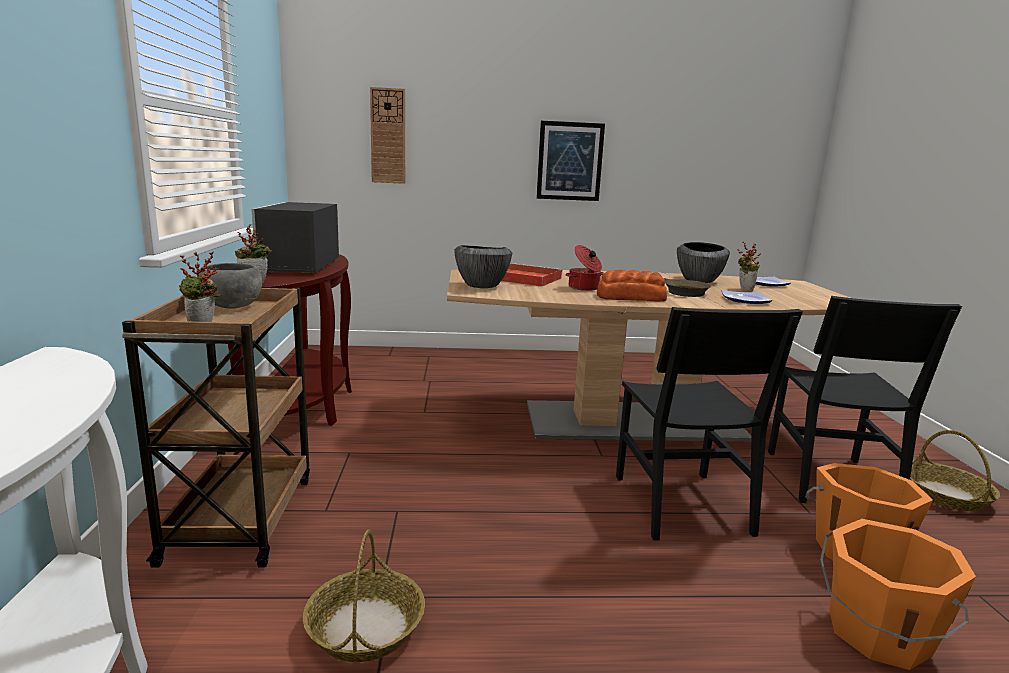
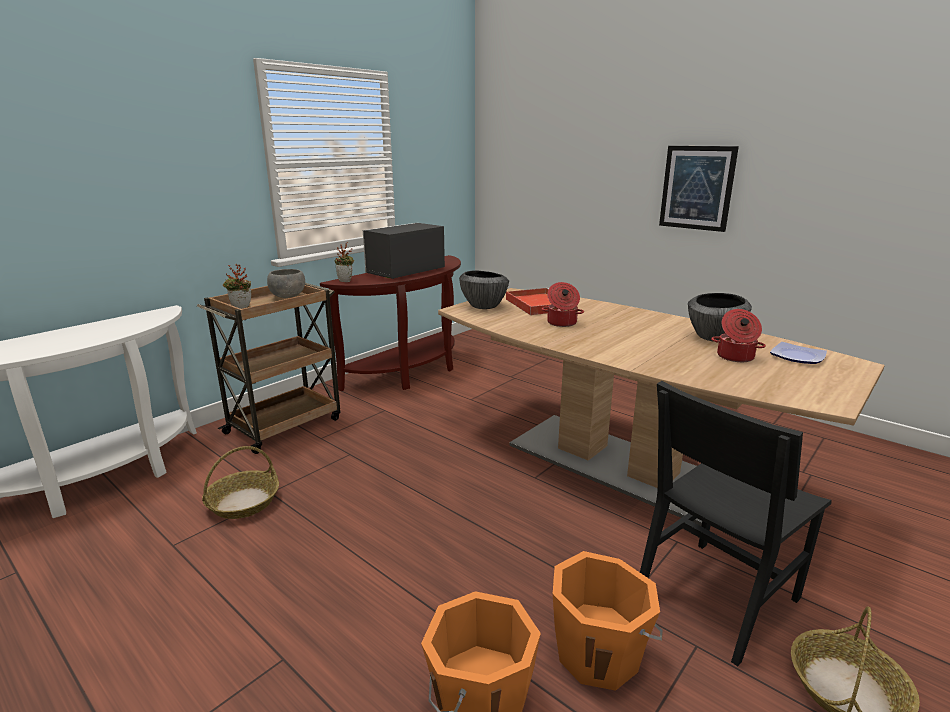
camera: 45 degrees right, 5 degrees up
(388, 136) = (540, 164): wall clock -> none
(630, 297) = (571, 340): bread -> none
(680, 504) = (523, 538): black chair -> none
(683, 292) = (647, 346): brown frying pan -> none
(743, 289) = (735, 357): potted plant -> cooking pot
(744, 300) = (686, 368): plate -> none

